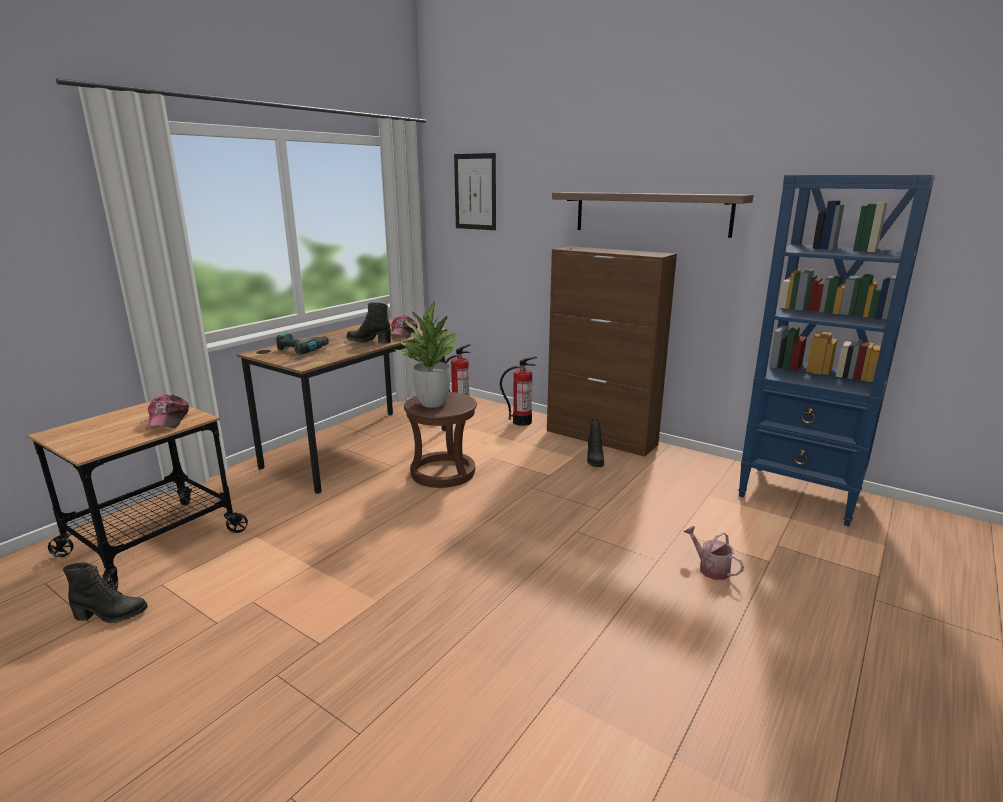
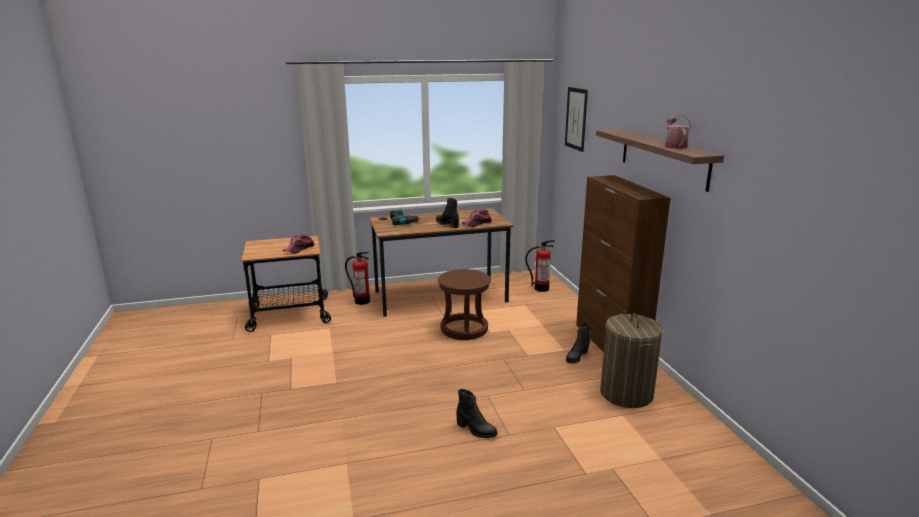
camera: 40 degrees right, 0 degrees up
(111, 615) = (241, 340): black boot -> black boot (476, 430)
(432, 403) = (459, 277): potted plant -> none
(522, 422) = (568, 312): fire extinguisher -> fire extinguisher (362, 301)
(681, 475) = (626, 393): none -> laundry basket
(710, 568) = (534, 456): watering can -> watering can (675, 146)
(800, 495) = (706, 449): blue bookcase -> none

